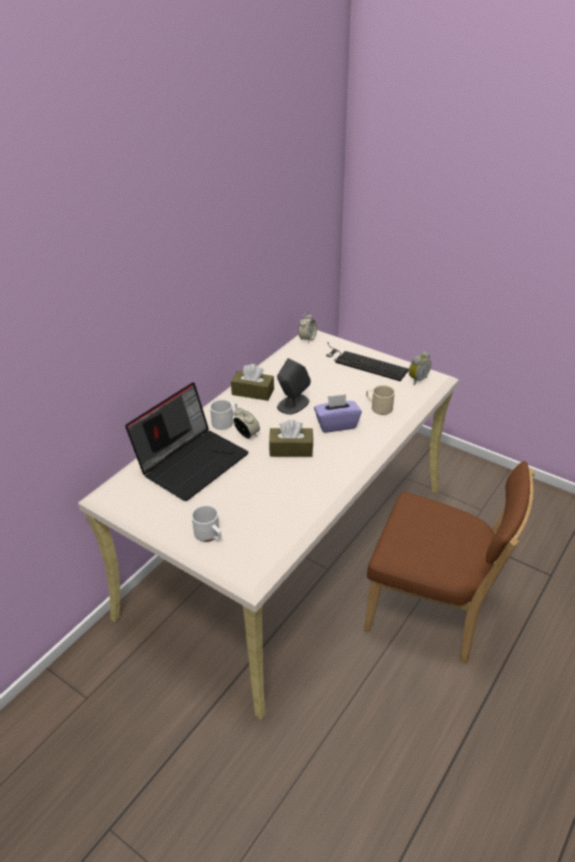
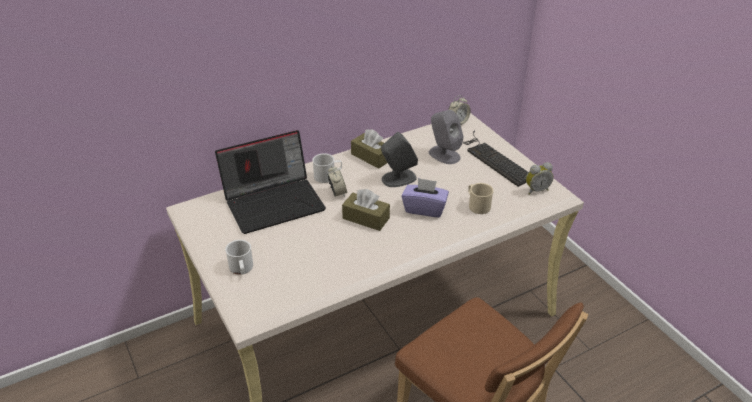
camera: 25 degrees right, 0 degrees up
(317, 371) = (444, 154): none -> grey speaker

